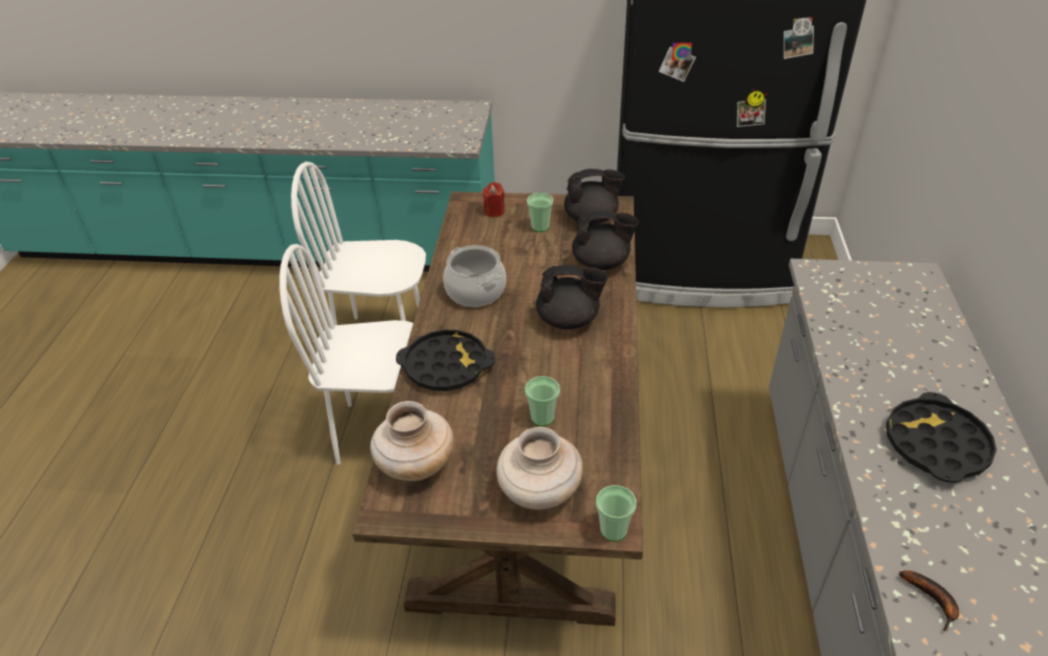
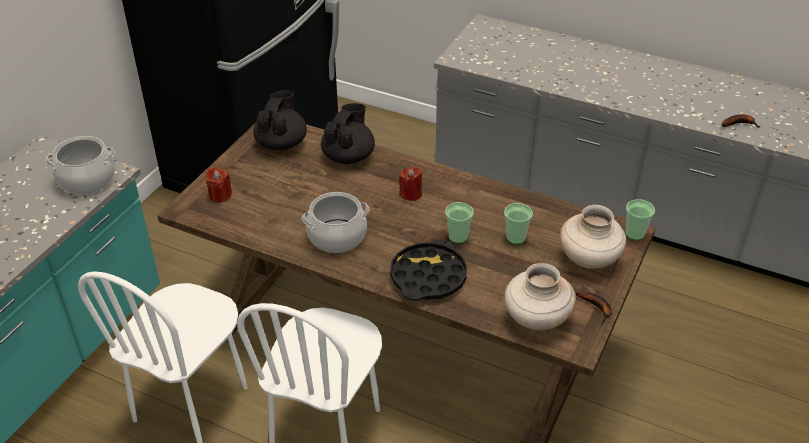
camera: 70 degrees left, 0 degrees up
(448, 137) = (87, 180): none -> cooking pot
(455, 517) = (597, 308): none -> banana
(540, 227) = (269, 175): cup -> cup (458, 237)
(569, 320) = (411, 194): black teapot -> red candle
(935, 444) = (634, 79): black tray -> none

